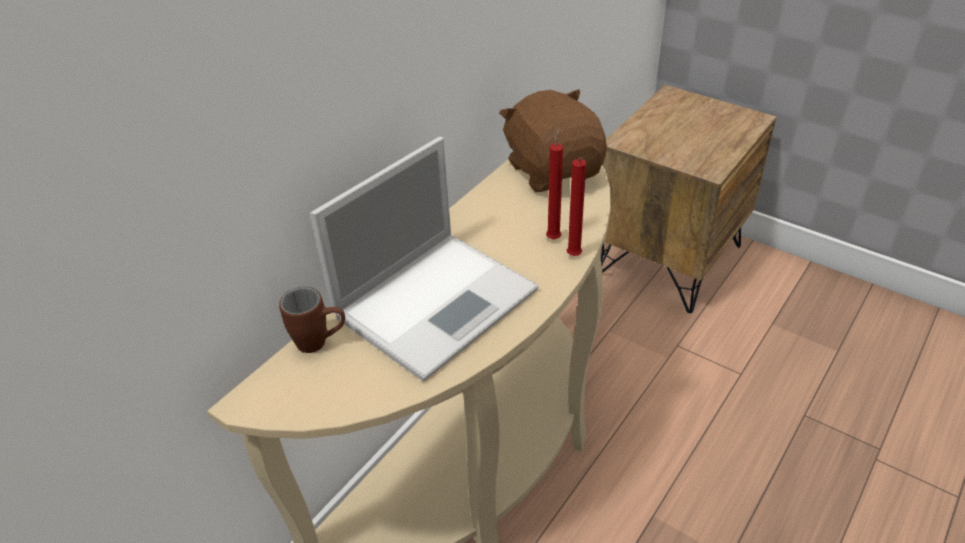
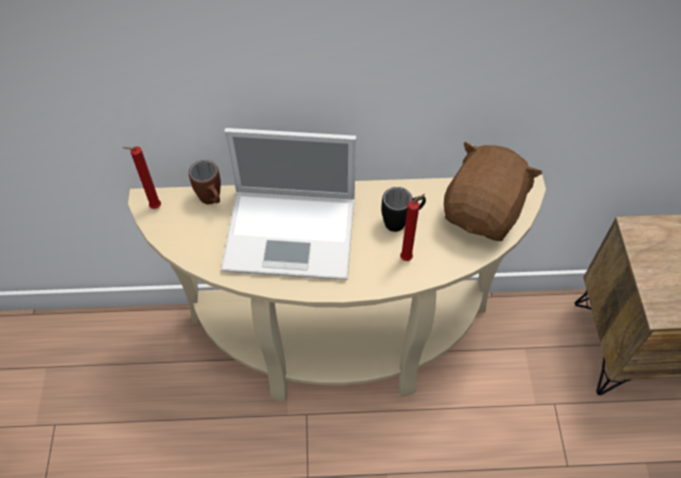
camera: 50 degrees right, 15 degrees up
(509, 221) = (401, 222): none -> black mug
(573, 257) = (397, 281): red candle -> red candle (154, 207)

